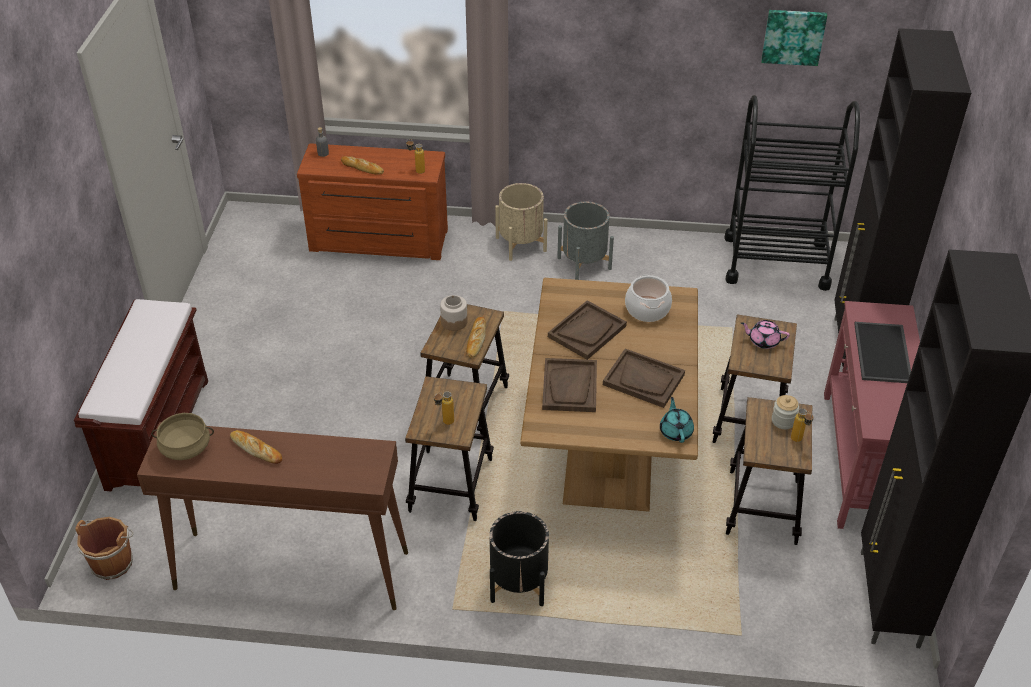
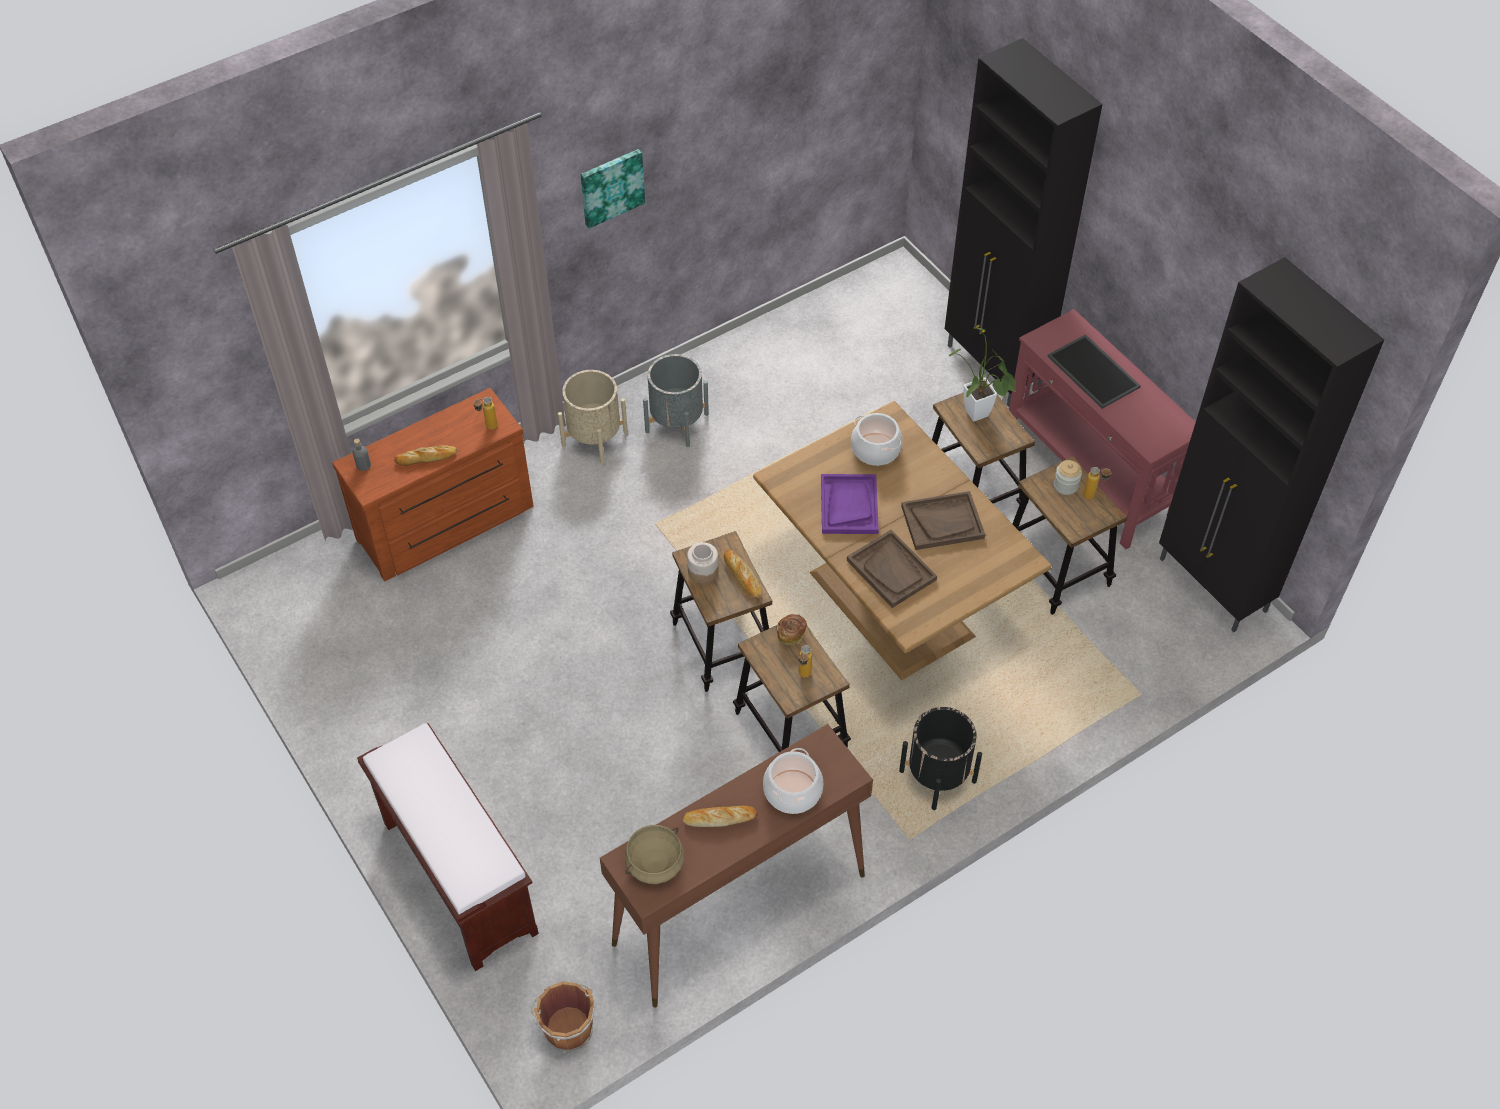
camera: 40 degrees left, 10 degrees up
(321, 466) = (793, 791): none -> cooking pot
(467, 392) = (791, 633): none -> bread
(587, 331) = (849, 505): brown tray -> purple tray
(676, 431) = (1015, 554): turquoise teapot -> none
(763, 341) = (979, 417): pink teapot -> potted plant
(776, 262) = (846, 315): black cart -> none
(793, 36) = (812, 87): picture -> picture (611, 186)

